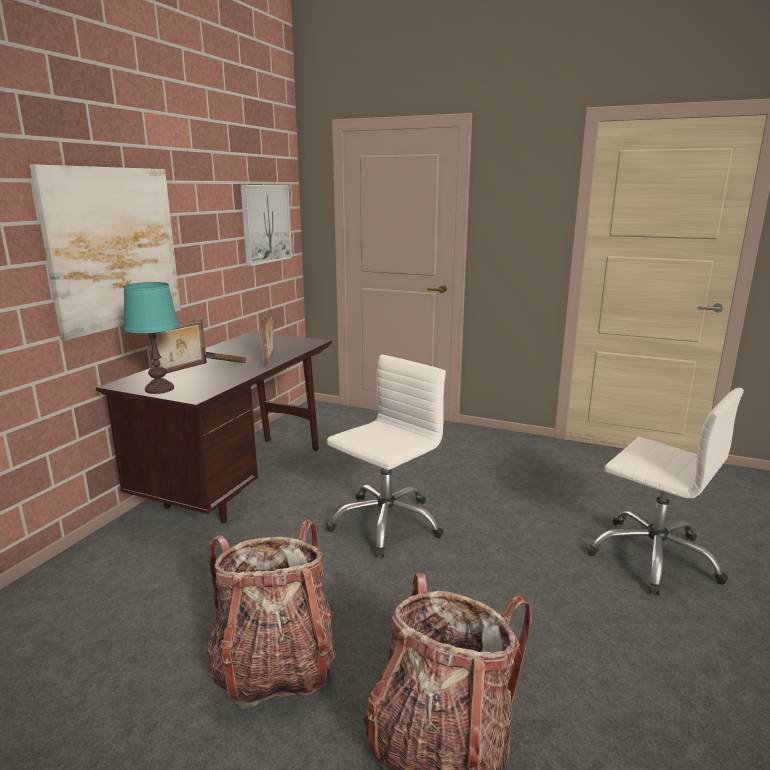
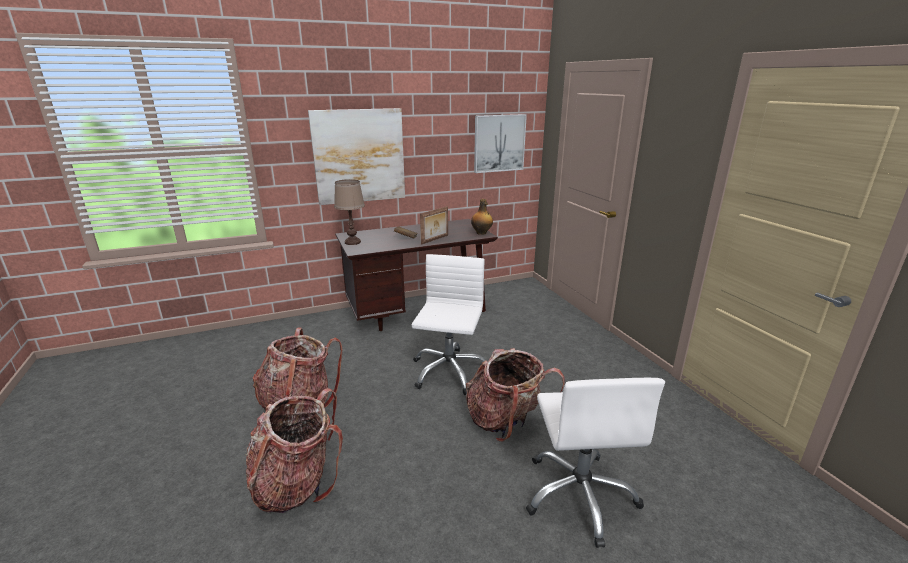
camera: 45 degrees right, 5 degrees up
(159, 389) = (352, 242): turquoise table lamp -> brown table lamp
(181, 369) = (384, 234): picture frame -> none
(306, 341) = (481, 233): none -> bottle
(385, 523) = (448, 371): white office chair -> white office chair turned 75 degrees counterclockwise
(515, 537) = (506, 422): none -> backpack

